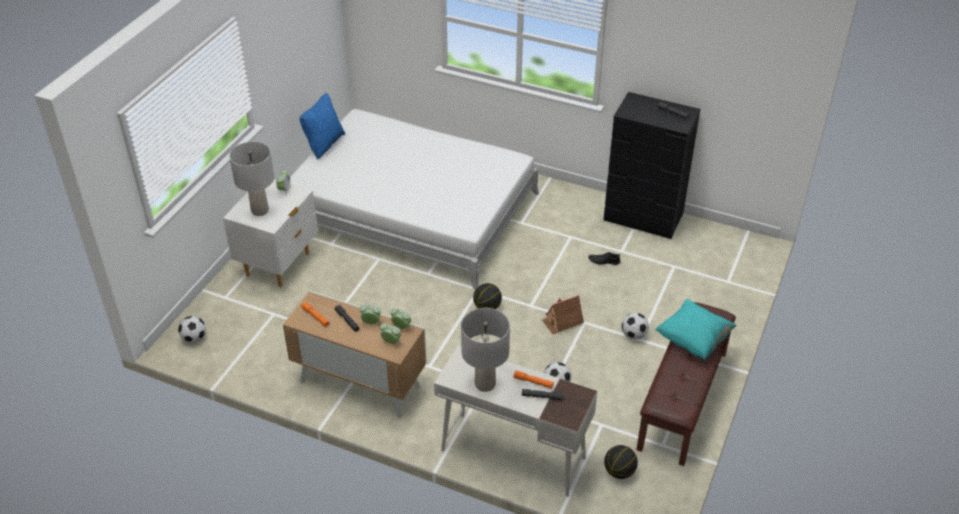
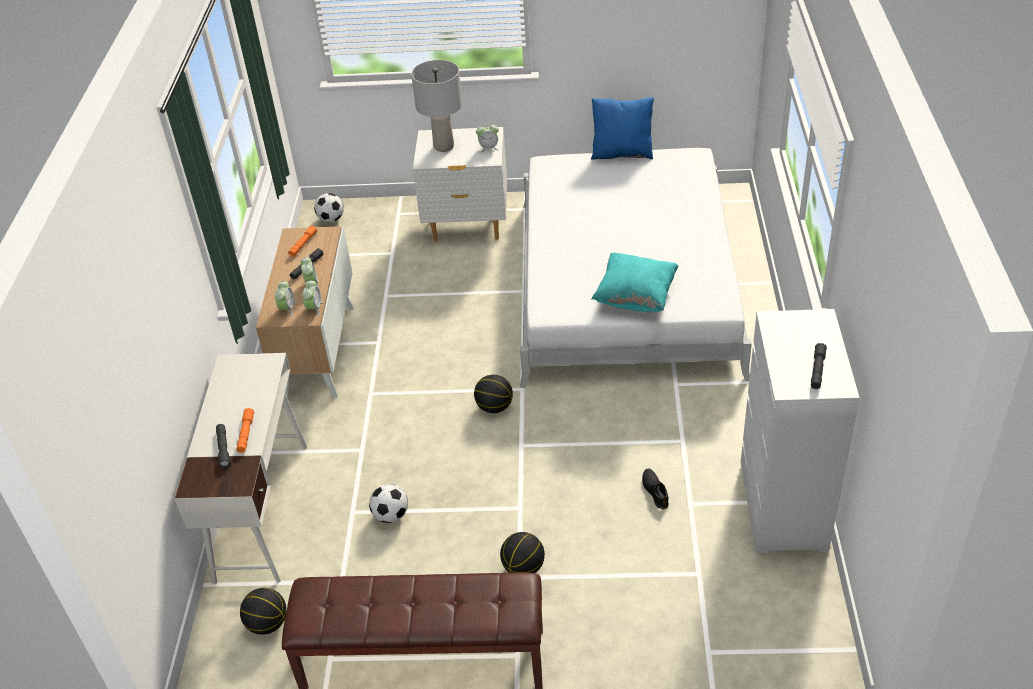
camera: 70 degrees right, 0 degrees up
(484, 384) = (228, 394): grey table lamp -> none
(562, 321) = (508, 485): toy house -> none
(633, 335) = (523, 567): football -> basketball
(643, 218) = (783, 507): black dresser -> white dresser
(693, 340) = (449, 597): turquoise pillow -> turquoise pillow (635, 297)

